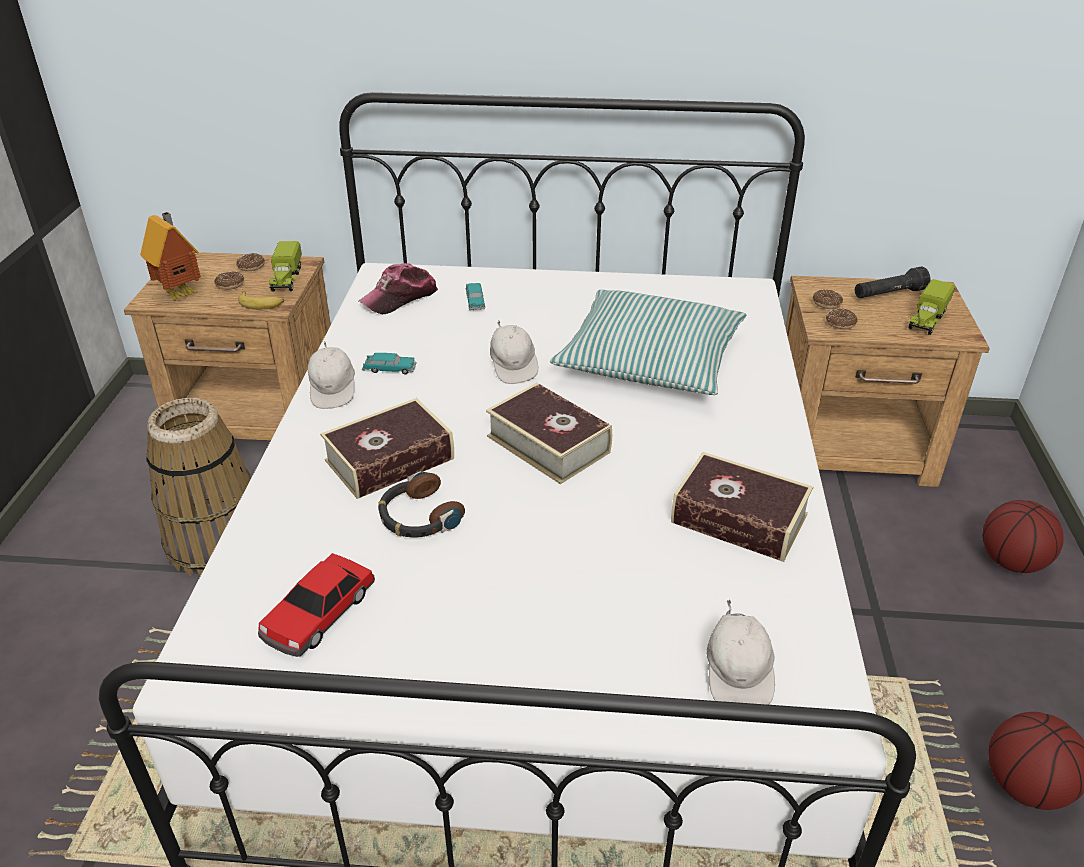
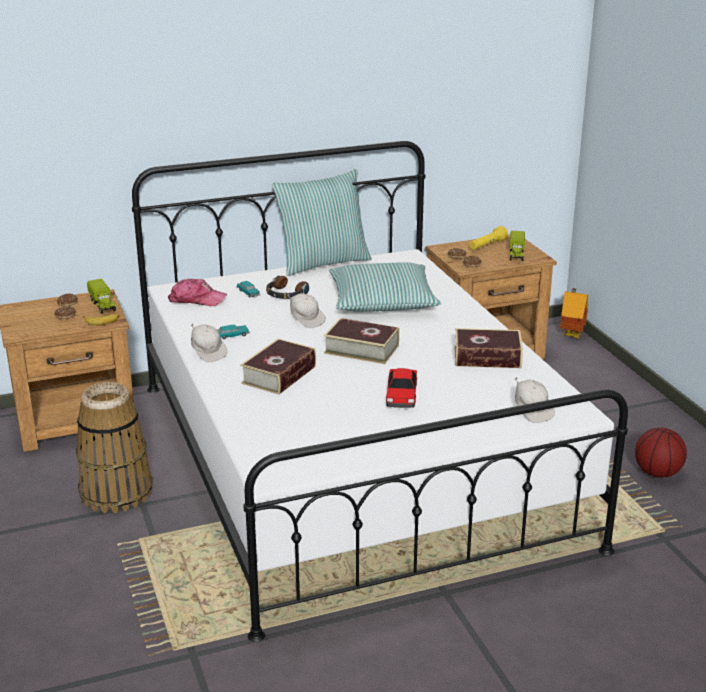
camera: 25 degrees left, 10 degrees down
(182, 293) = (36, 327): toy house -> toy house (571, 335)
(318, 615) = (310, 441): toy car -> toy car (401, 396)
(399, 298) = (197, 300): cap -> cap turned 105 degrees counterclockwise
(418, 516) = (321, 393): headphones -> headphones (285, 294)
(616, 274) = (323, 263): none -> pillow
(888, 294) = (487, 246): black flashlight -> yellow flashlight
(1012, 562) = (602, 384): basketball -> none

